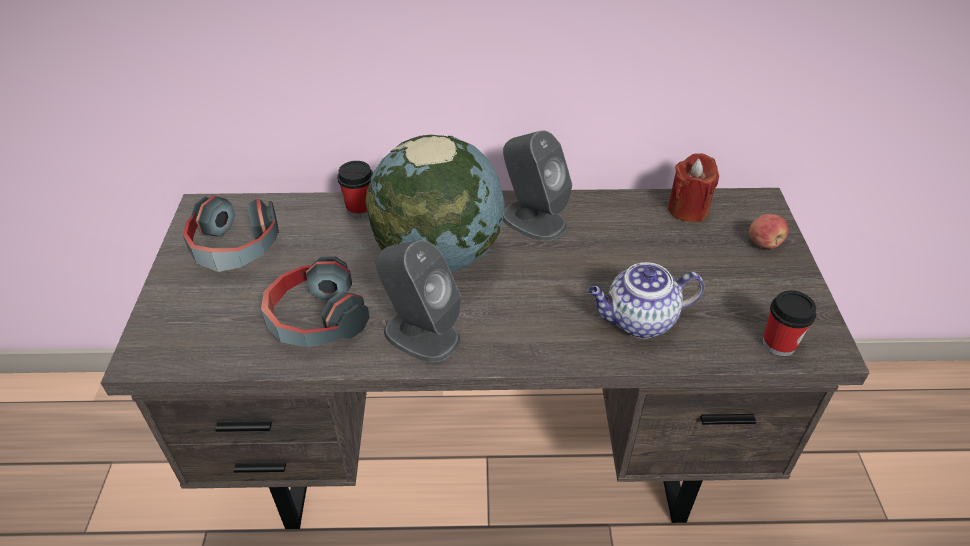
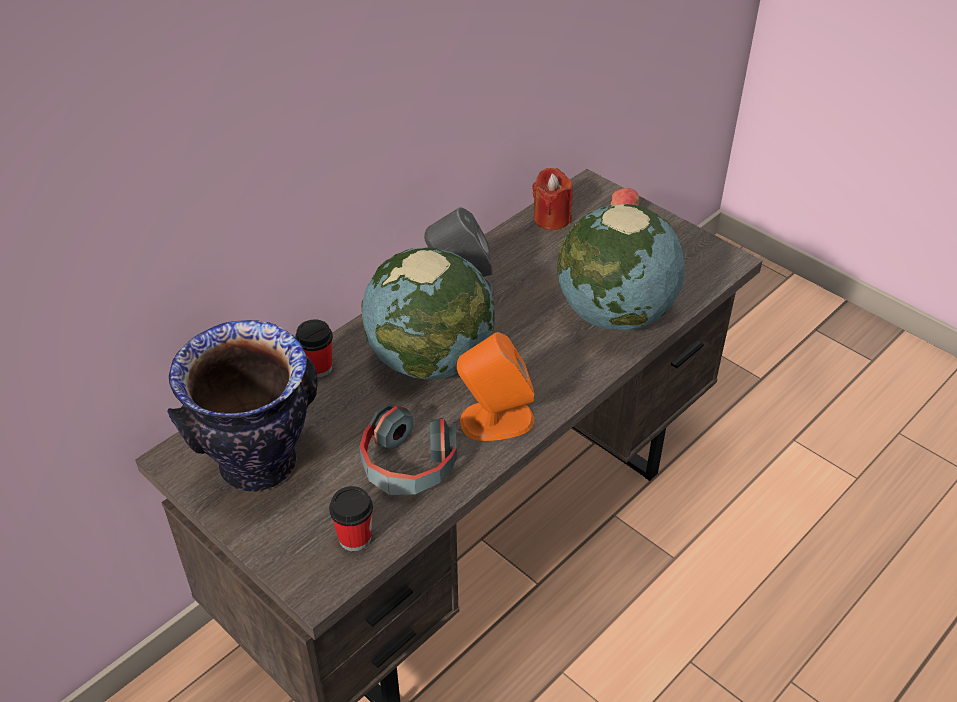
camera: 45 degrees left, 0 degrees up
(234, 247) = (259, 465): headphones -> vase
(420, 334) = (495, 420): grey speaker -> orange speaker
(638, 321) = (615, 315): teapot -> globe
(779, 344) = (703, 275): cup -> cup (355, 538)

